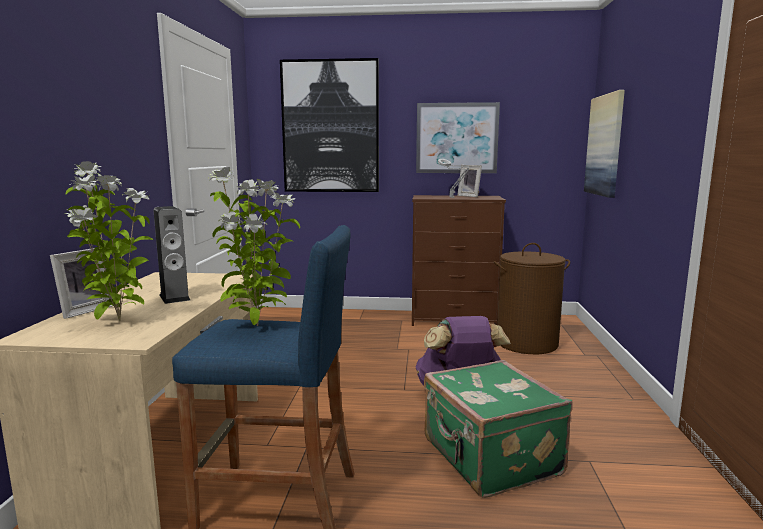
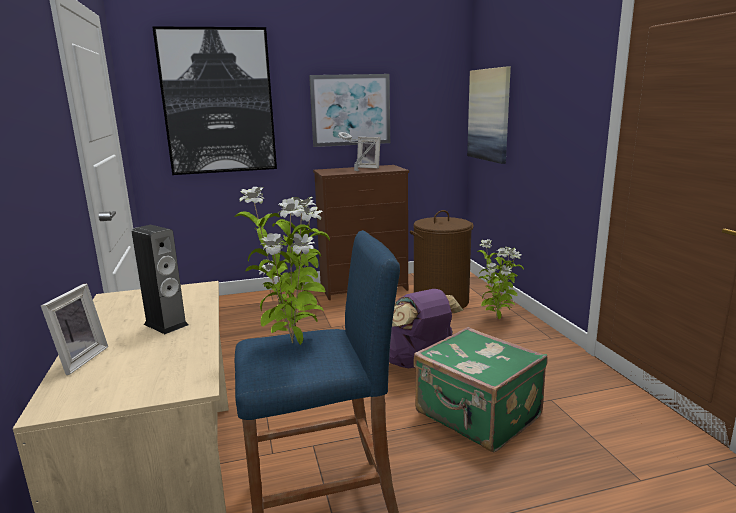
camera: 20 degrees left, 5 degrees up
(117, 321) = (139, 367): potted plant -> potted plant (497, 318)

